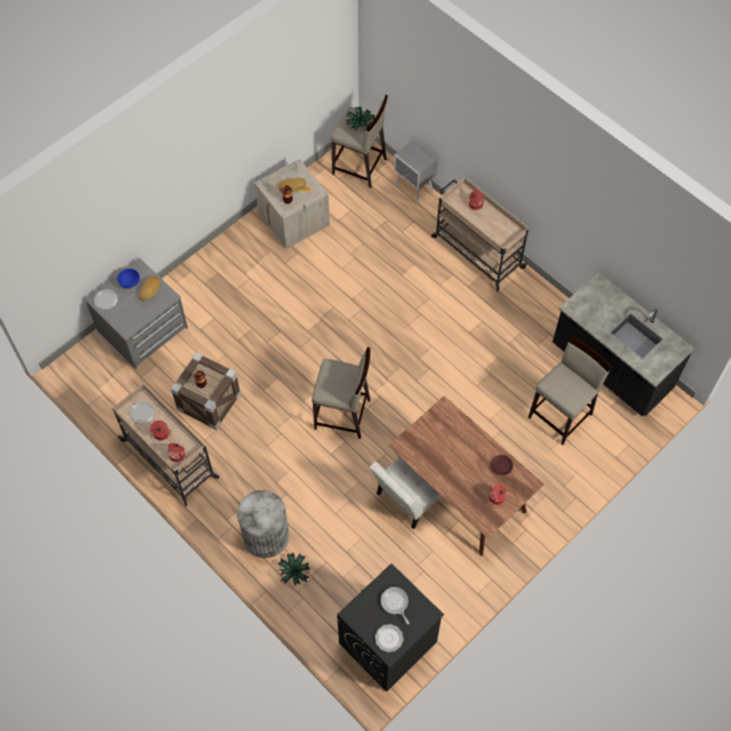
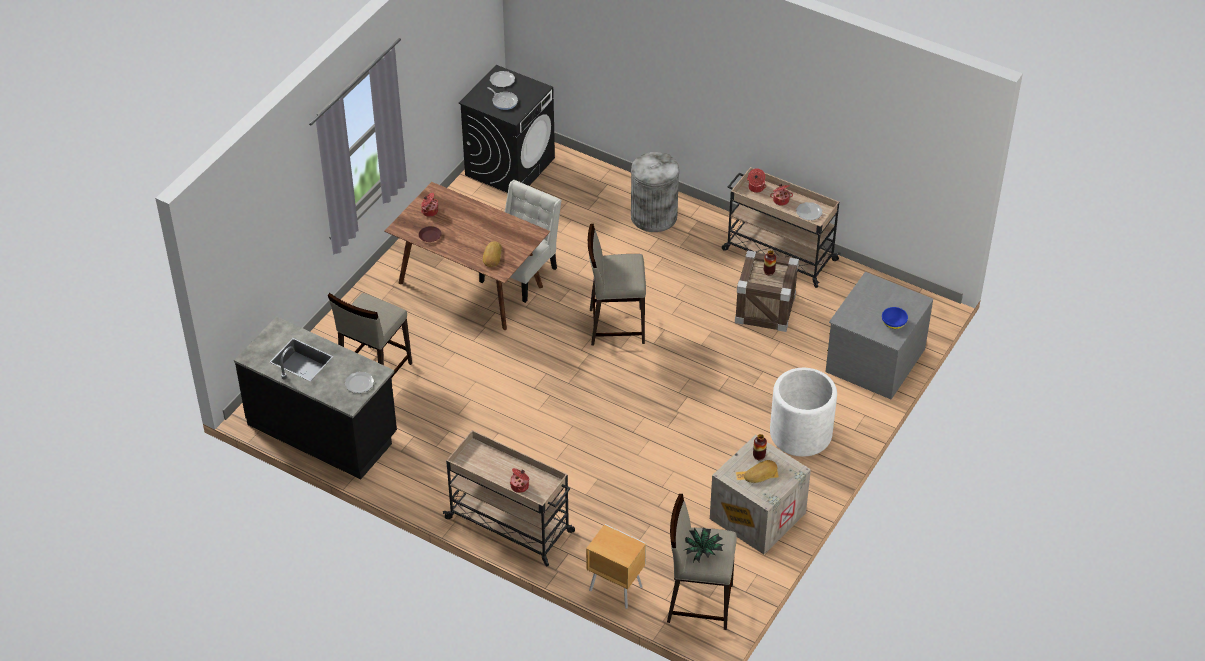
camera: 165 degrees right, 15 degrees down
(106, 300) = (909, 302): plate -> plate (359, 383)
(150, 289) = (867, 321): bread -> bread (492, 256)
(232, 277) = (801, 433): none -> white planter
(294, 572) = (615, 196): potted plant -> none
(414, 189) = (615, 588): grey nightstand -> brown nightstand

